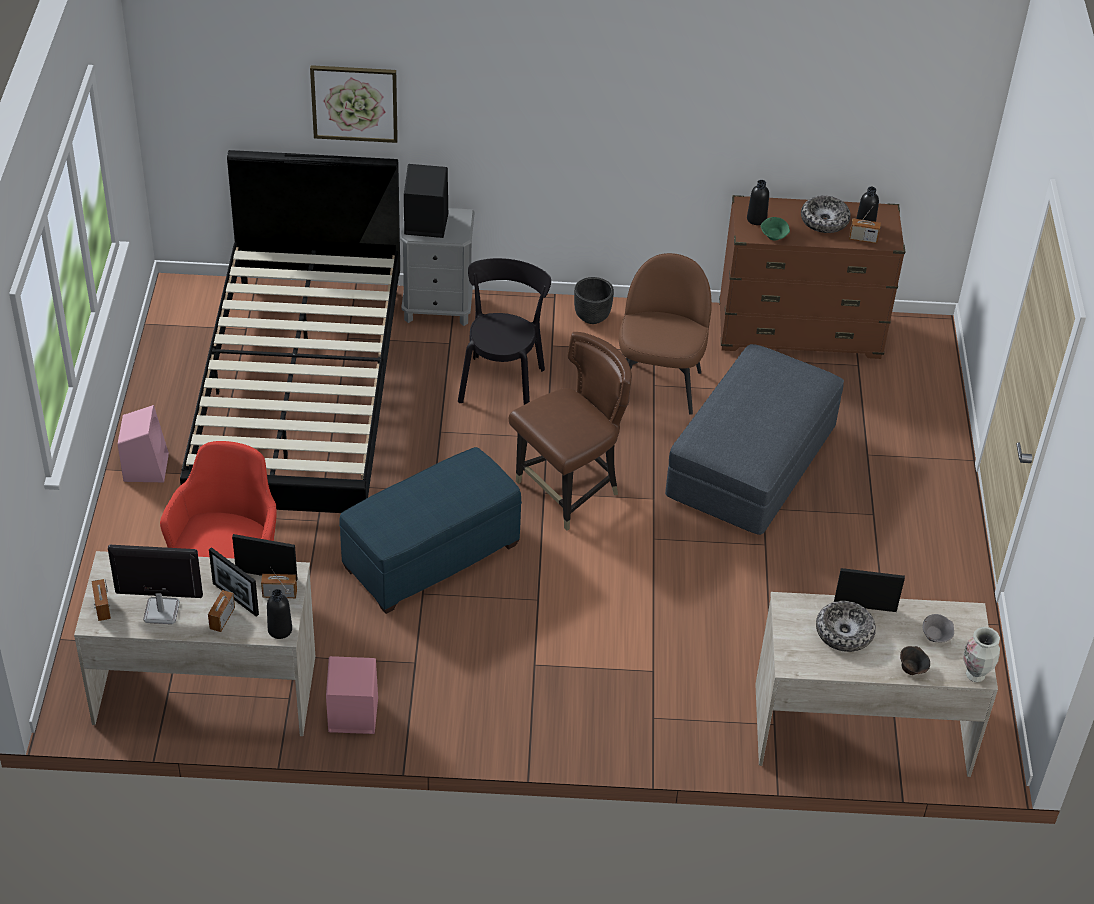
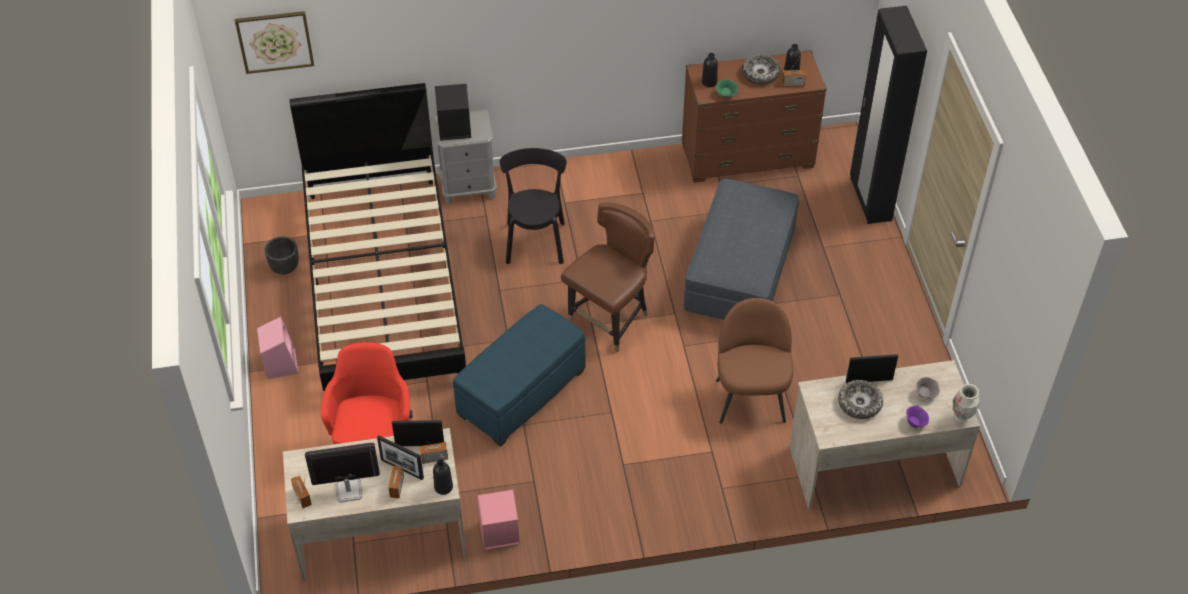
camera: 10 degrees left, 5 degrees up
(354, 103) = (386, 47): picture -> picture (275, 41)
(592, 316) = (588, 173): black planter -> black planter (284, 267)
(659, 384) = (654, 219): brown chair -> brown chair (750, 398)
(912, 669) = (915, 422): brown bowl -> purple bowl
(944, 409) = (870, 199): none -> black wardrobe

